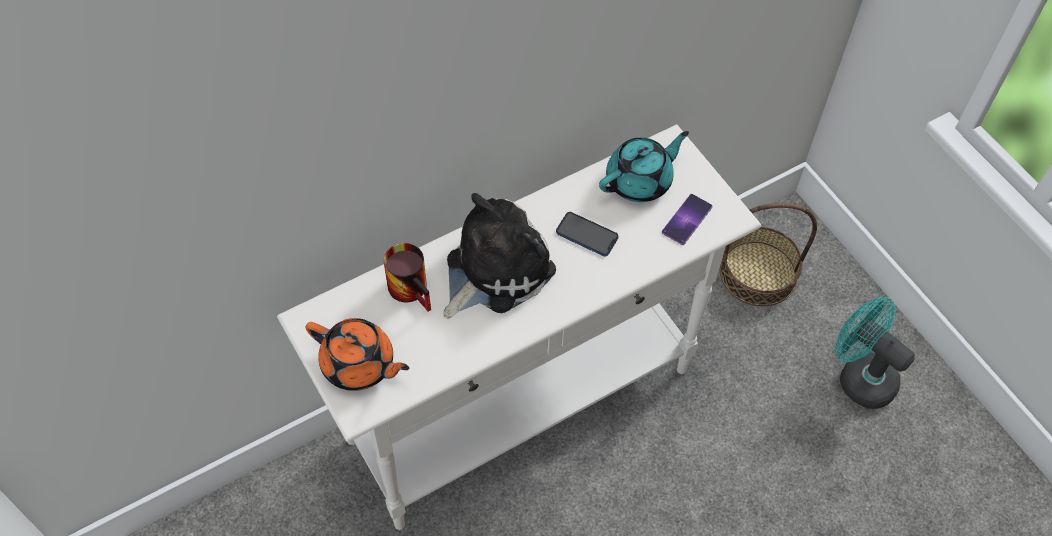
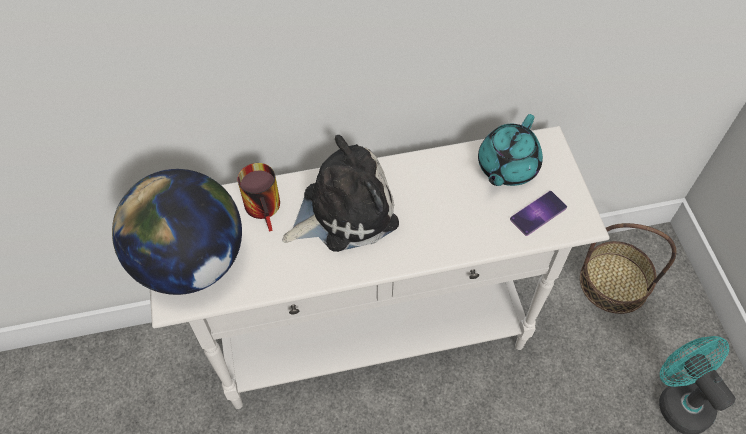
camera: 20 degrees right, 0 degrees up
(359, 365) = (191, 261): orange teapot -> globe
(587, 235) = (439, 202): phone -> none
(640, 181) = (506, 167): turquoise teapot -> turquoise teapot turned 135 degrees clockwise

